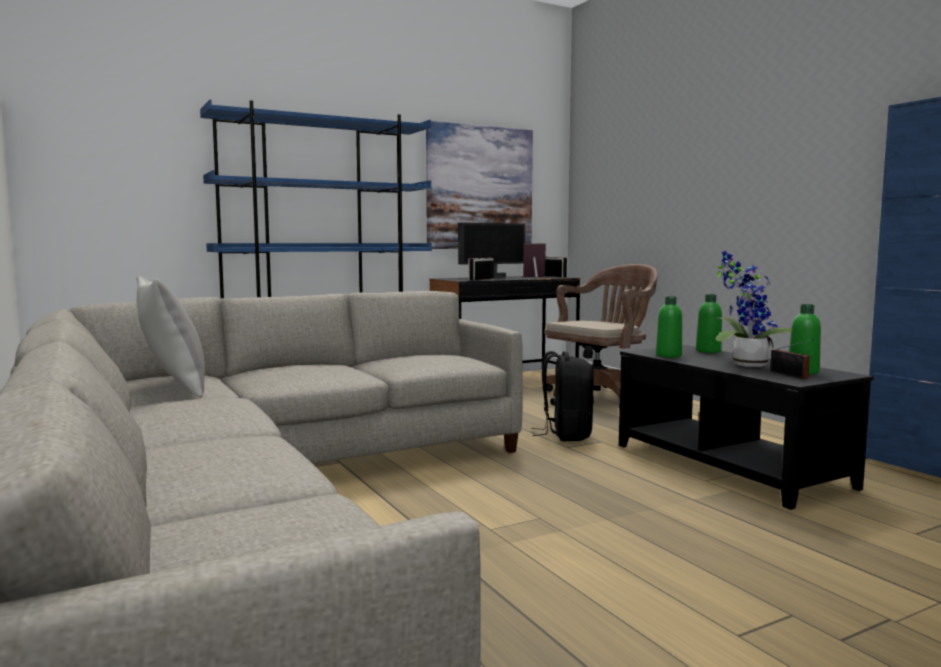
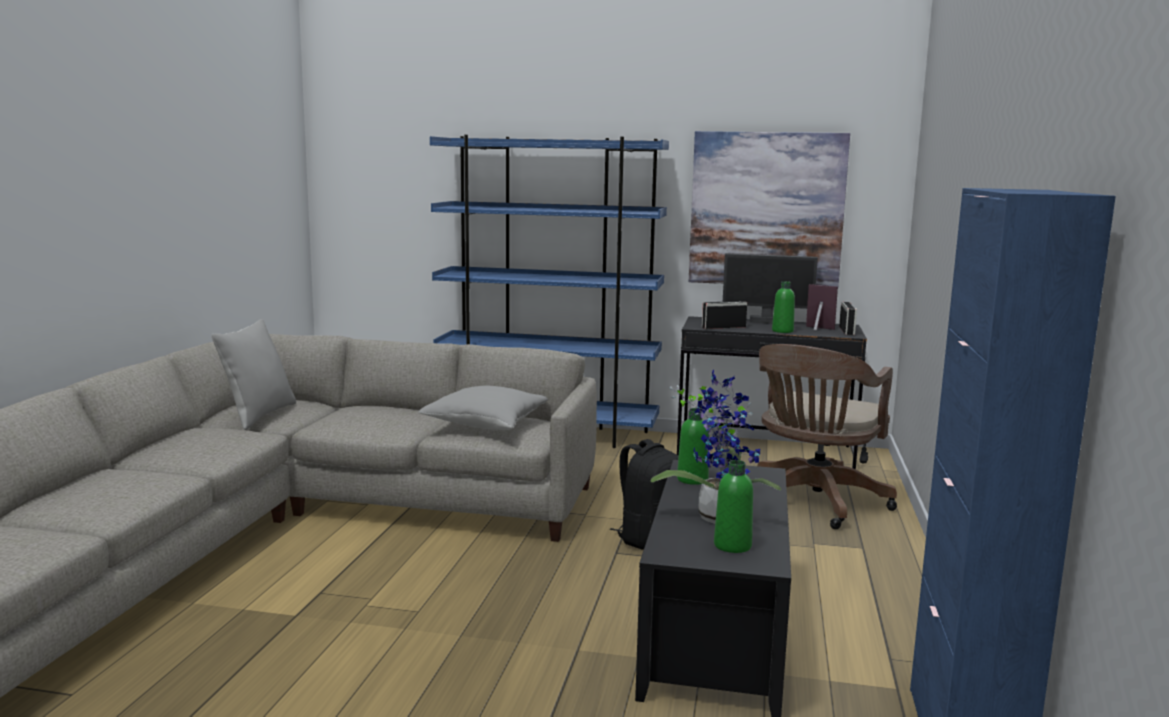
camera: 40 degrees right, 5 degrees up
(422, 359) = (485, 424): none -> grey pillow
(601, 397) = (813, 503): brown office chair -> brown office chair turned 120 degrees clockwise
(708, 351) = (764, 485): green bottle -> green bottle (782, 331)
(790, 375) = (696, 545): radio -> none

